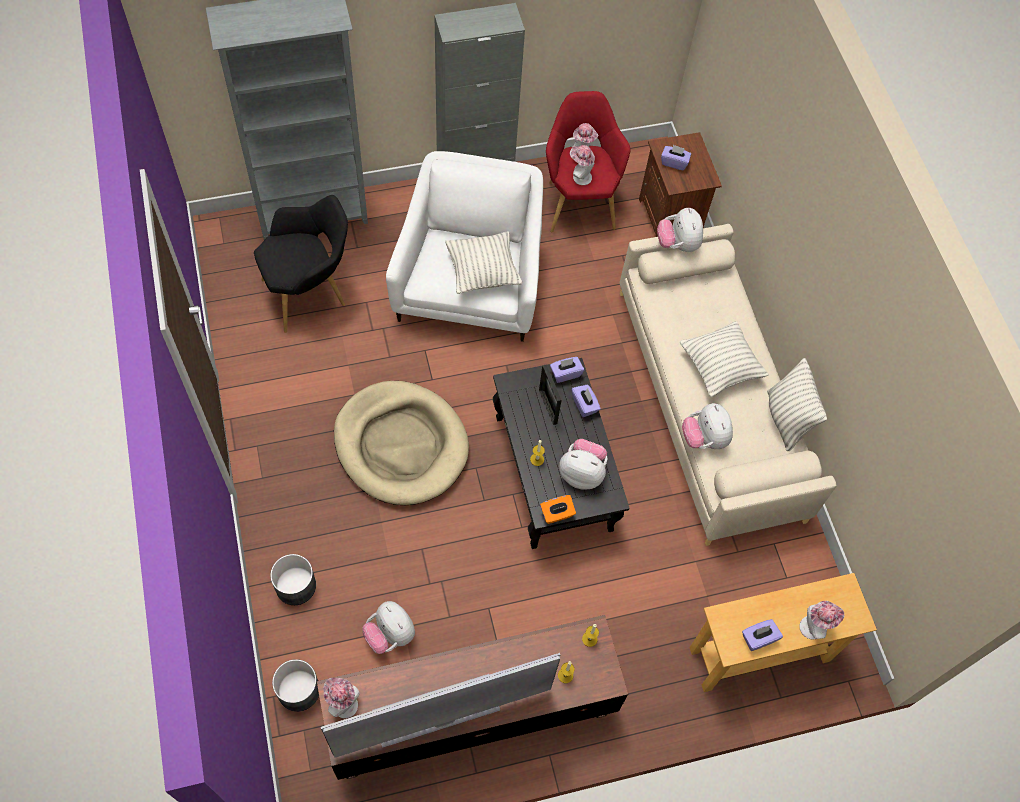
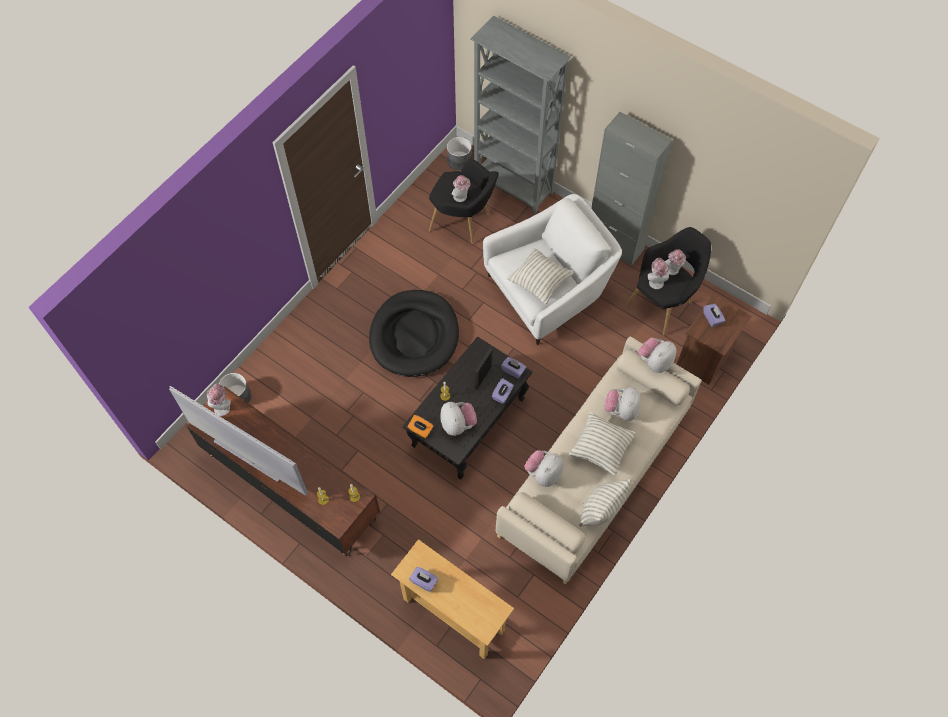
camera: 55 degrees right, 0 degrees up
(295, 585) = (291, 350): grey planter -> grey planter (459, 160)
(390, 635) = (302, 415): plush toy -> plush toy (621, 410)
(401, 445) = (414, 335): beige dog bed -> black dog bed
(578, 201) = (663, 302): red armchair -> black armchair
(814, 627) = (458, 608): hat -> hat (461, 197)

